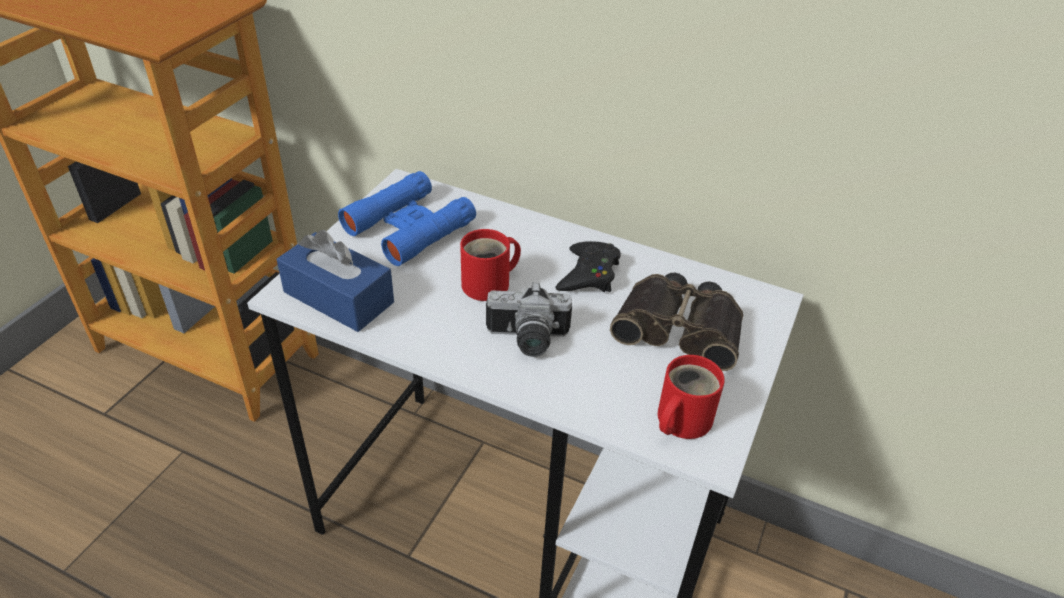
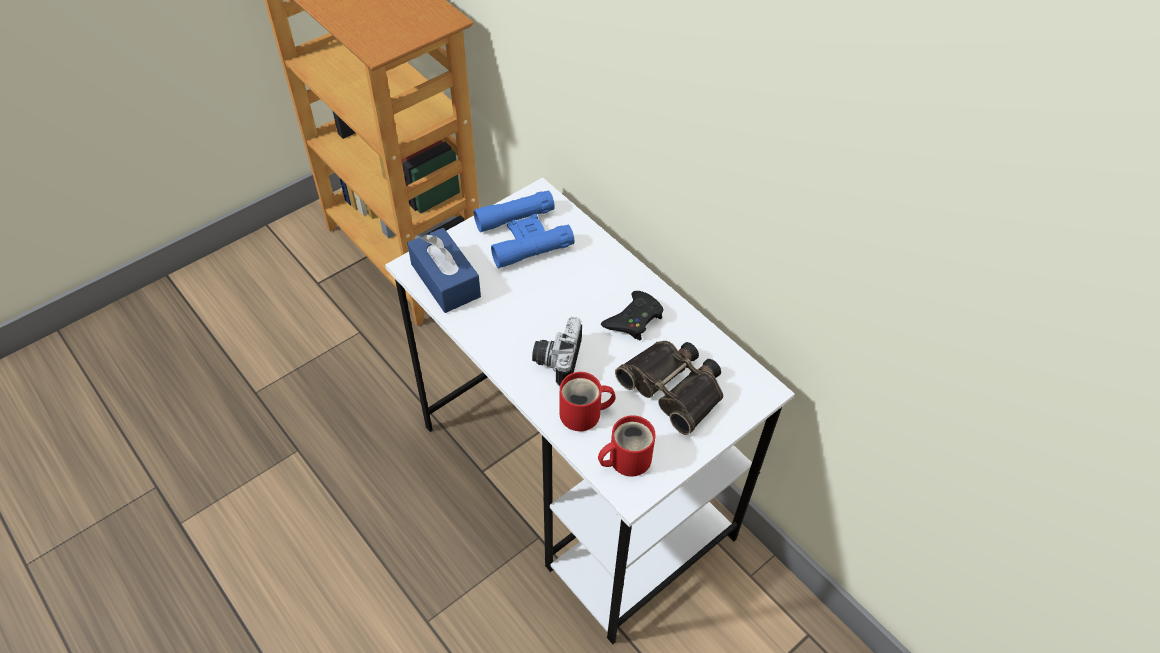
camera: 25 degrees right, 10 degrees up
(490, 284) = (556, 304): red mug -> red mug (584, 414)
(527, 340) = (556, 359): camera -> camera turned 75 degrees clockwise

